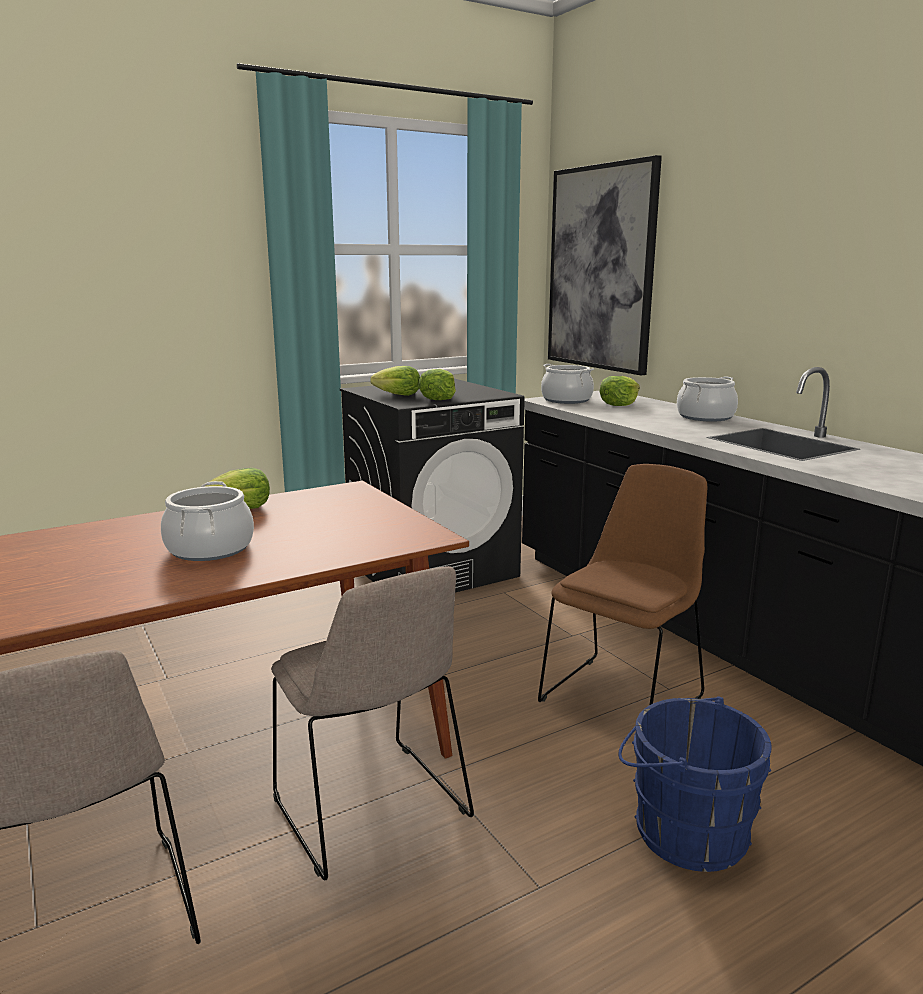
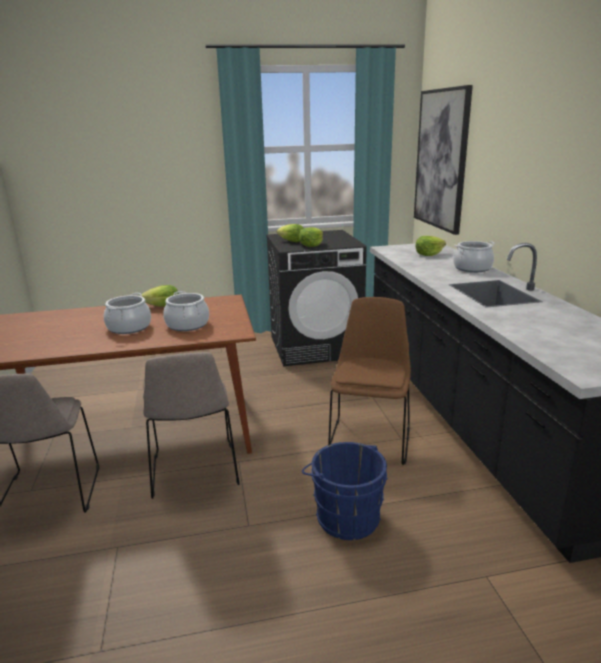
camera: 20 degrees right, 5 degrees up
(566, 400) = (399, 249): cooking pot -> cooking pot (187, 325)
(623, 696) = (369, 438): brown chair -> brown chair turned 45 degrees counterclockwise

